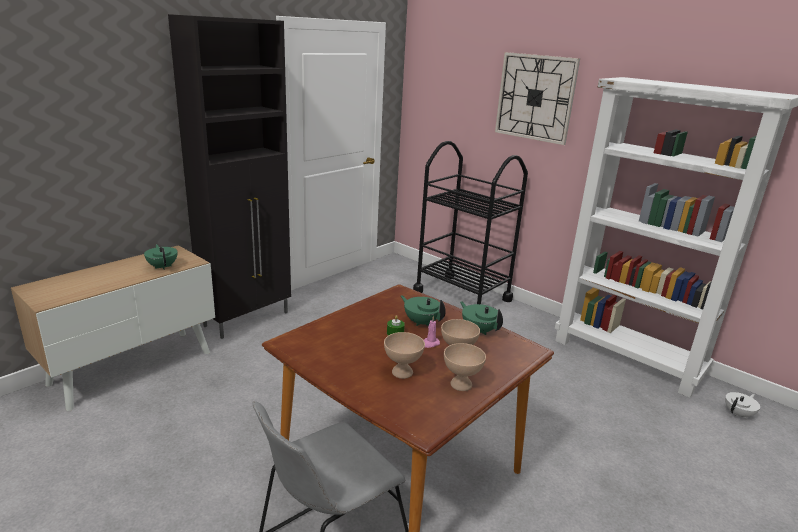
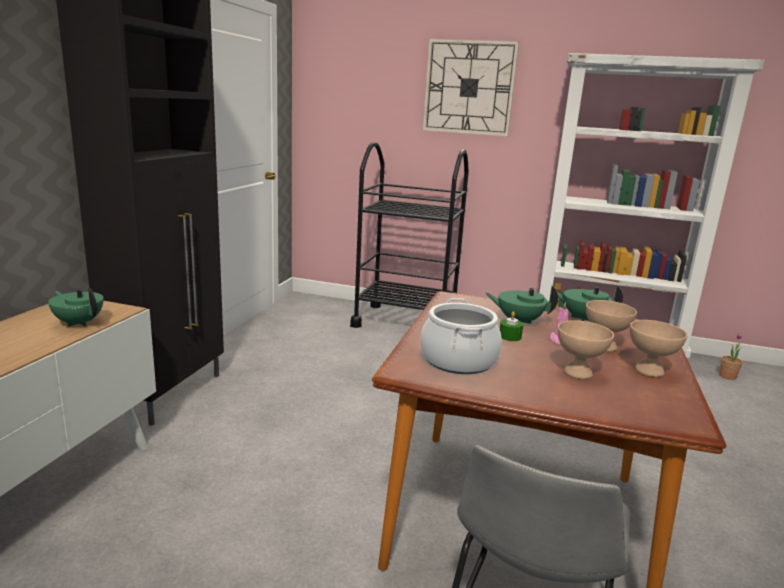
camera: 25 degrees left, 5 degrees down
(330, 343) = (458, 360): none -> cooking pot
(738, 414) = (727, 376): white teapot -> potted plant

